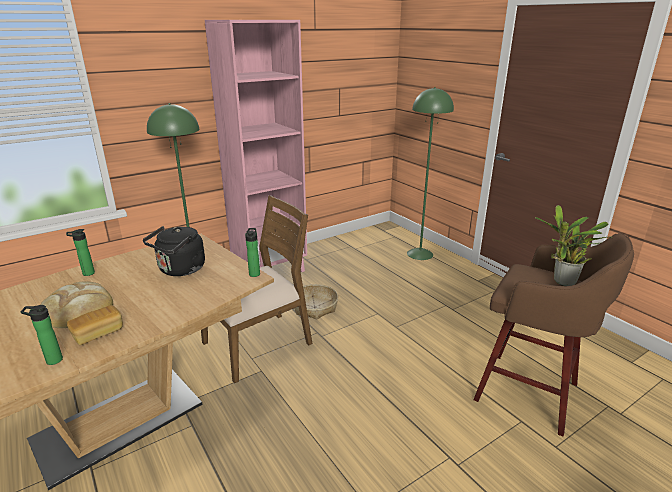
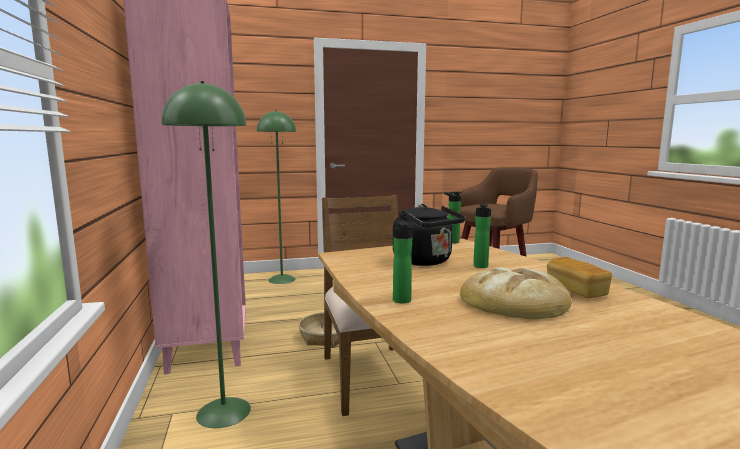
camera: 70 degrees left, 15 degrees down
(51, 360) = (641, 308): bottle -> bottle (480, 267)
(562, 283) = (493, 203): potted plant -> none

